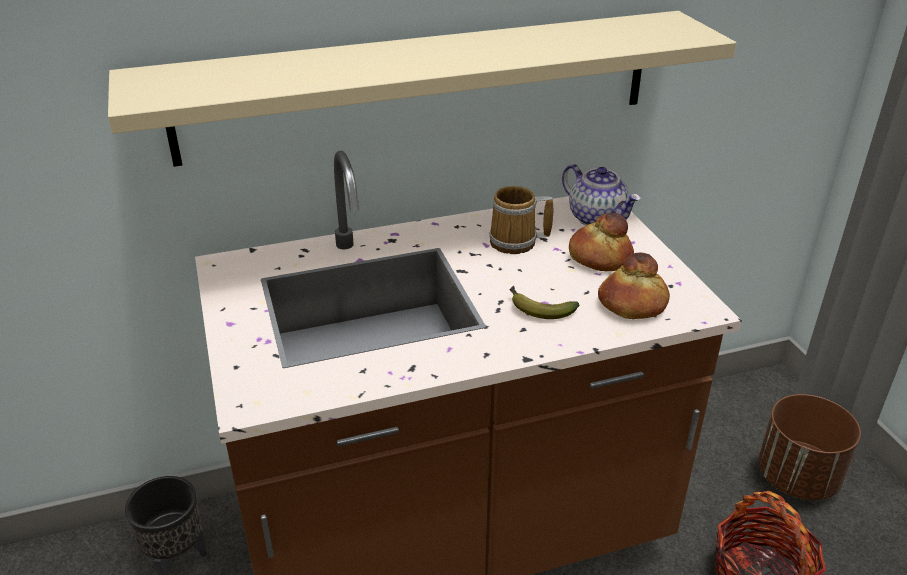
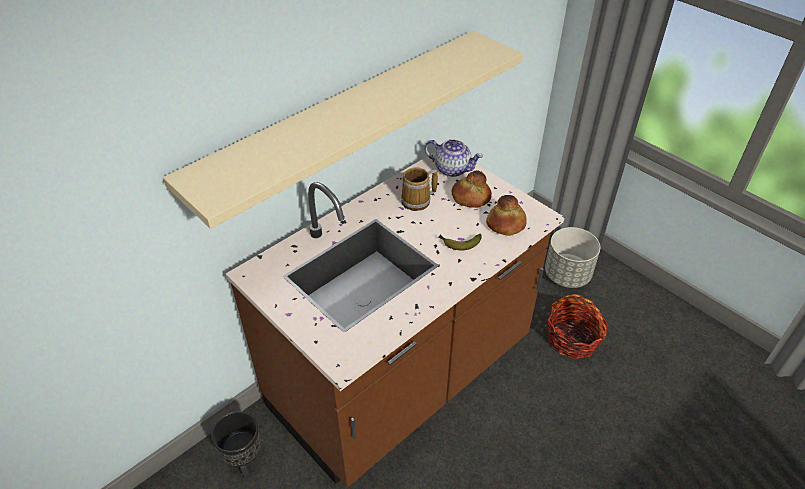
camera: 25 degrees left, 10 degrees up
(797, 478) = (567, 275): brown planter -> grey planter

